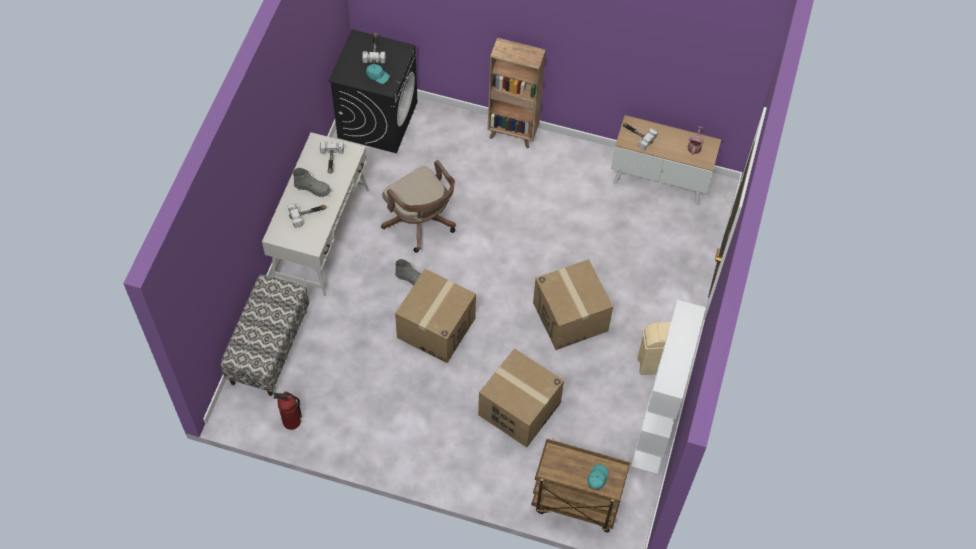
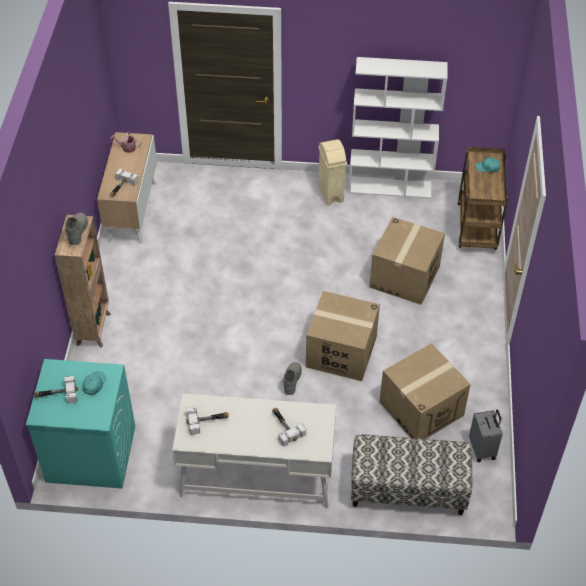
camera: 100 degrees left, 10 degrees down
(291, 421) = (483, 449): fire extinguisher -> grey suitcase
(312, 188) = (250, 430): grey boot -> grey boot (77, 232)
(377, 119) = (90, 454): black washing machine -> turquoise washing machine
(421, 223) = (222, 386): brown office chair -> none
(570, 317) = (299, 254): cardboard box -> cardboard box (421, 408)

